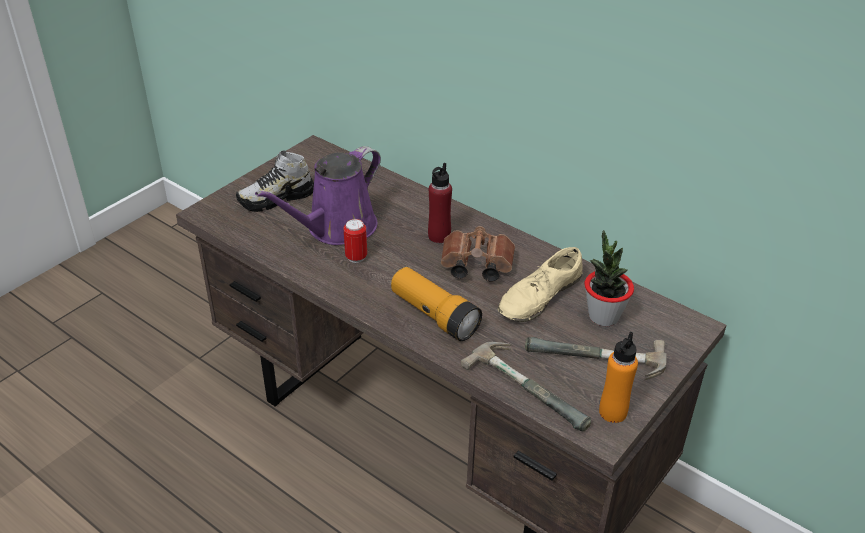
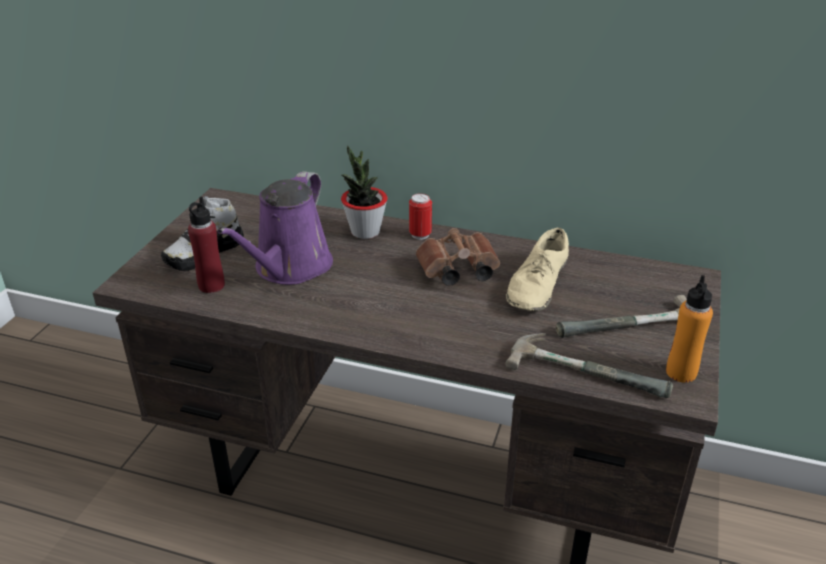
camera: 20 degrees left, 5 degrees down
(356, 257) = (328, 290): can -> can (420, 235)
(434, 315) = (446, 327): flashlight -> none
(439, 236) = (402, 253): red bottle -> red bottle (211, 285)
(603, 316) = (609, 288): potted plant -> potted plant (365, 232)

